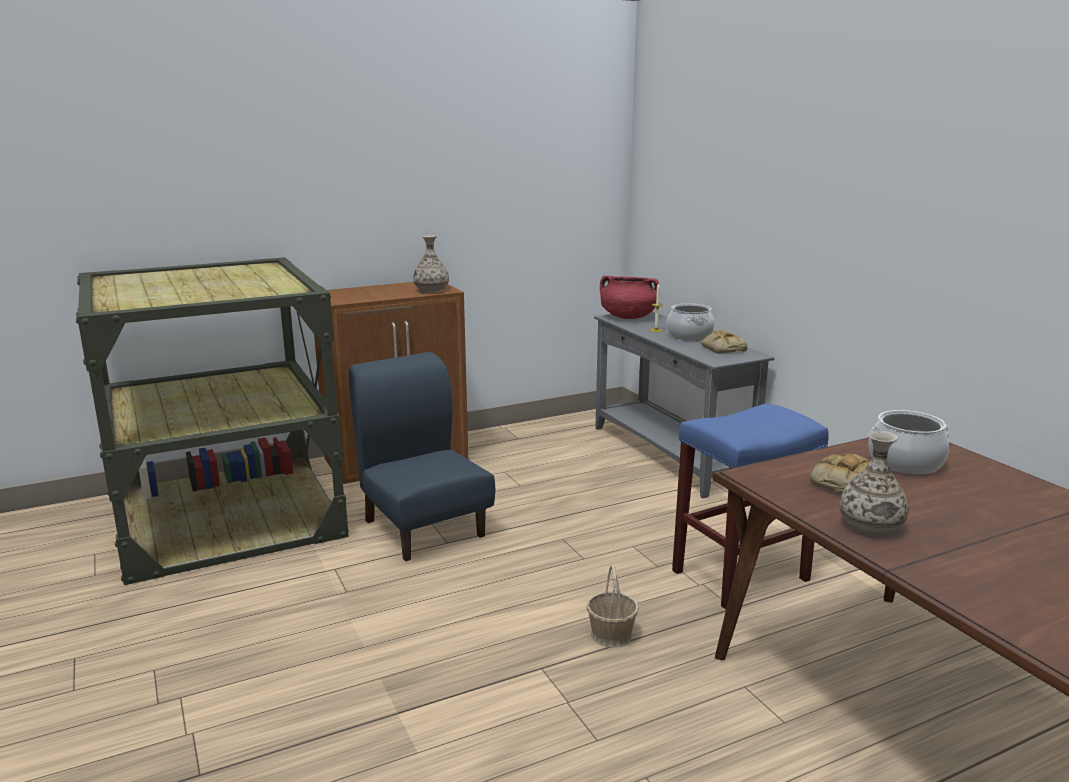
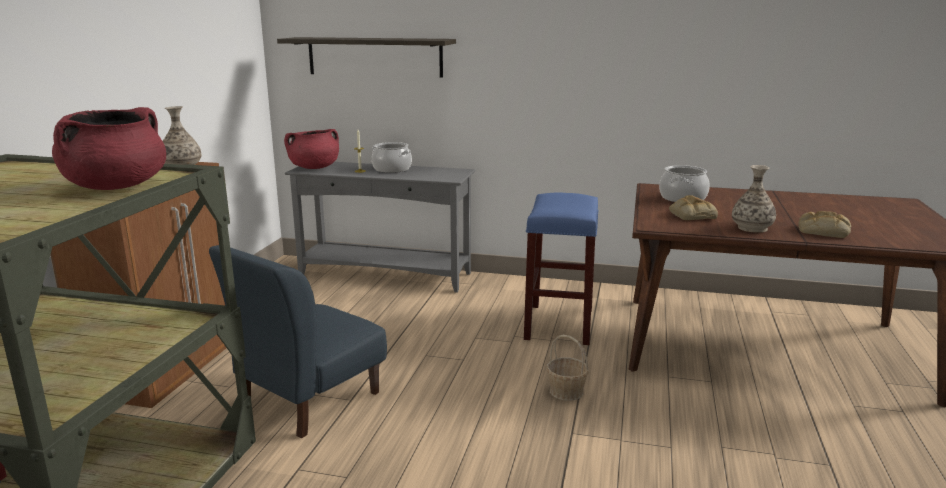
camera: 50 degrees left, 0 degrees up
(245, 293) = (117, 187): none -> red cooking pot
(424, 527) = (309, 400): blue chair -> blue chair turned 60 degrees counterclockwise
(705, 203) = (374, 57): none -> shelf
(722, 348) = (433, 171): bread -> bread (822, 231)

